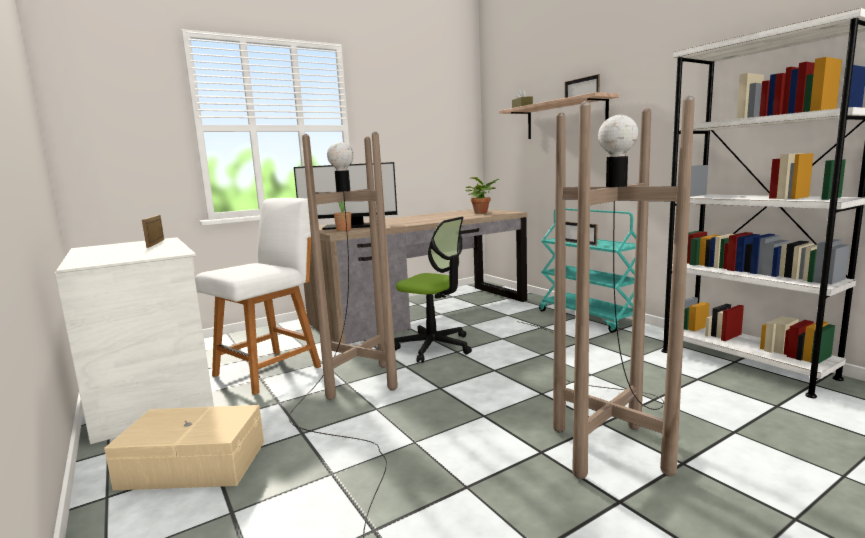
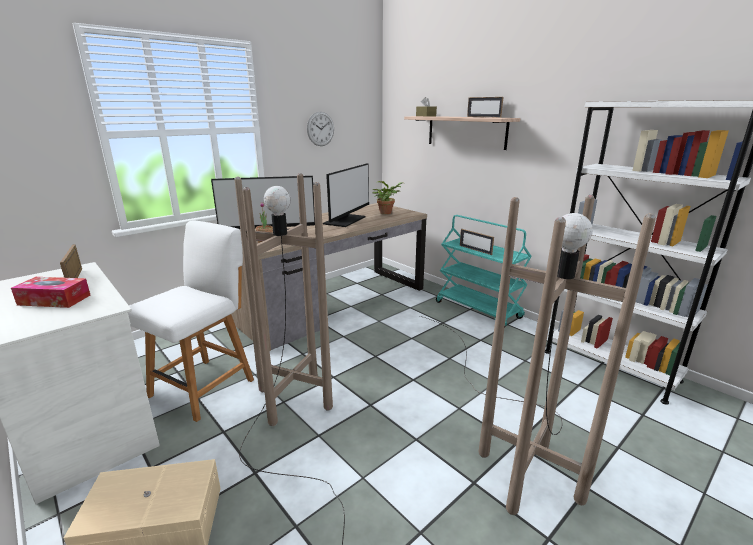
camera: 10 degrees left, 10 degrees up
(132, 251) = (54, 300): none -> tissue box
(412, 130) = (320, 129): none -> wall clock
(434, 217) = (345, 220): none -> monitor
(434, 347) = (354, 350): office chair -> none

